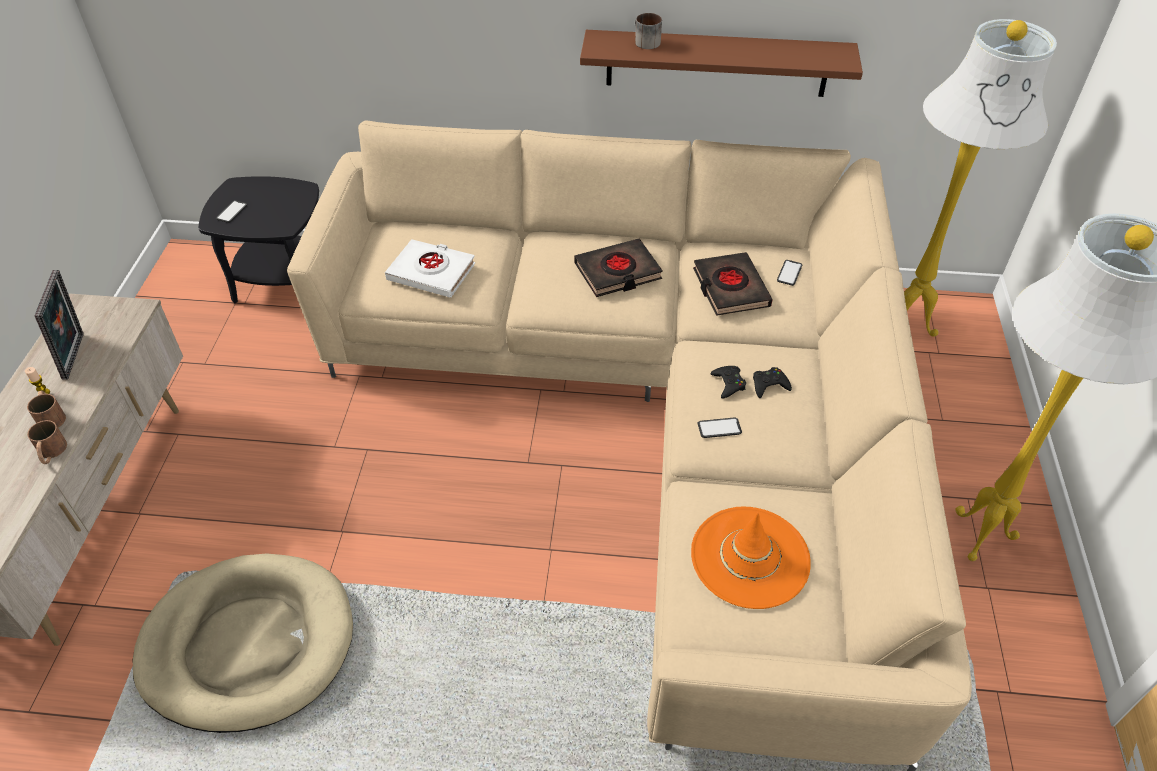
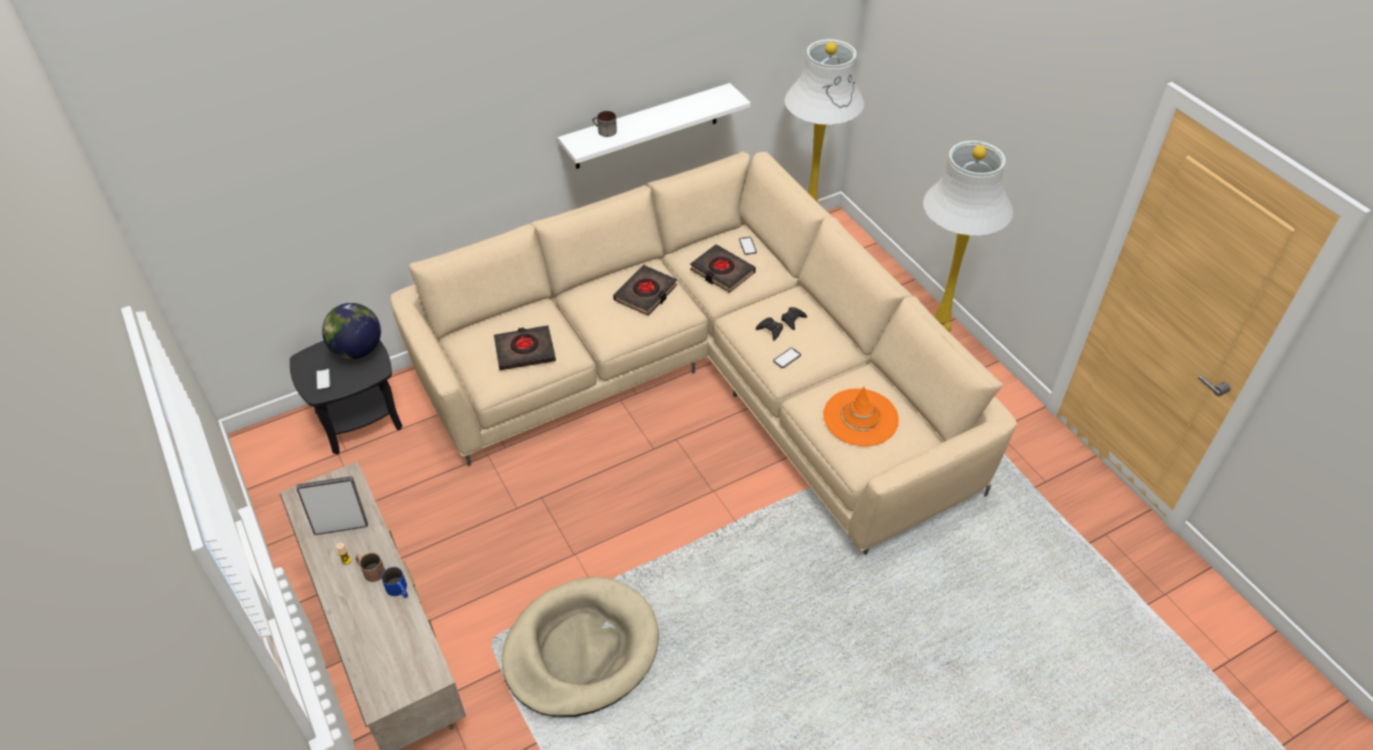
camera: 35 degrees left, 0 degrees up
(51, 453) = (399, 590): brown mug -> blue mug
(77, 356) = (341, 526): picture frame -> picture frame turned 60 degrees counterclockwise
(288, 199) = (358, 350): none -> globe
(431, 273) = (525, 351): white book -> black book
(717, 63) = (646, 127): brown shelf -> white shelf

